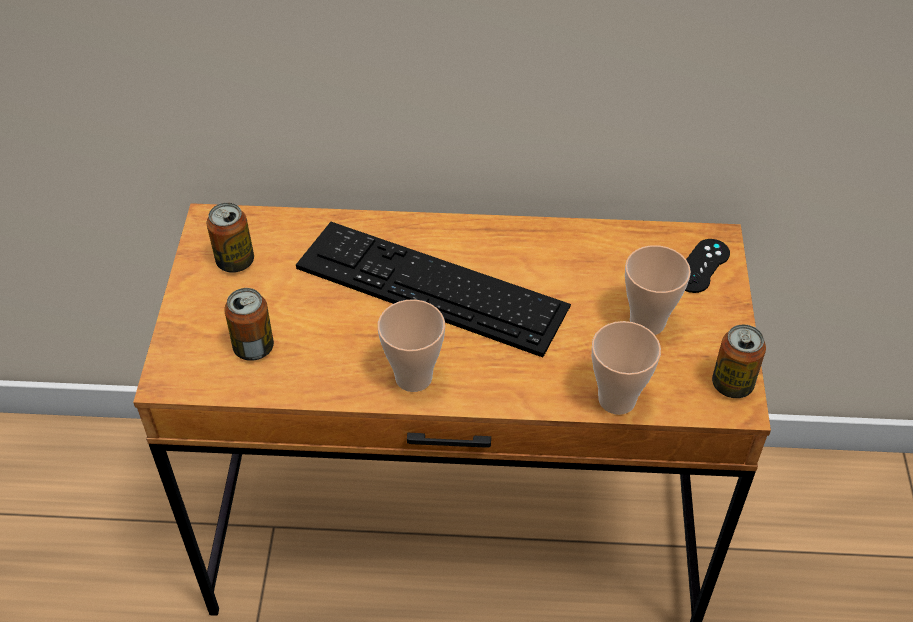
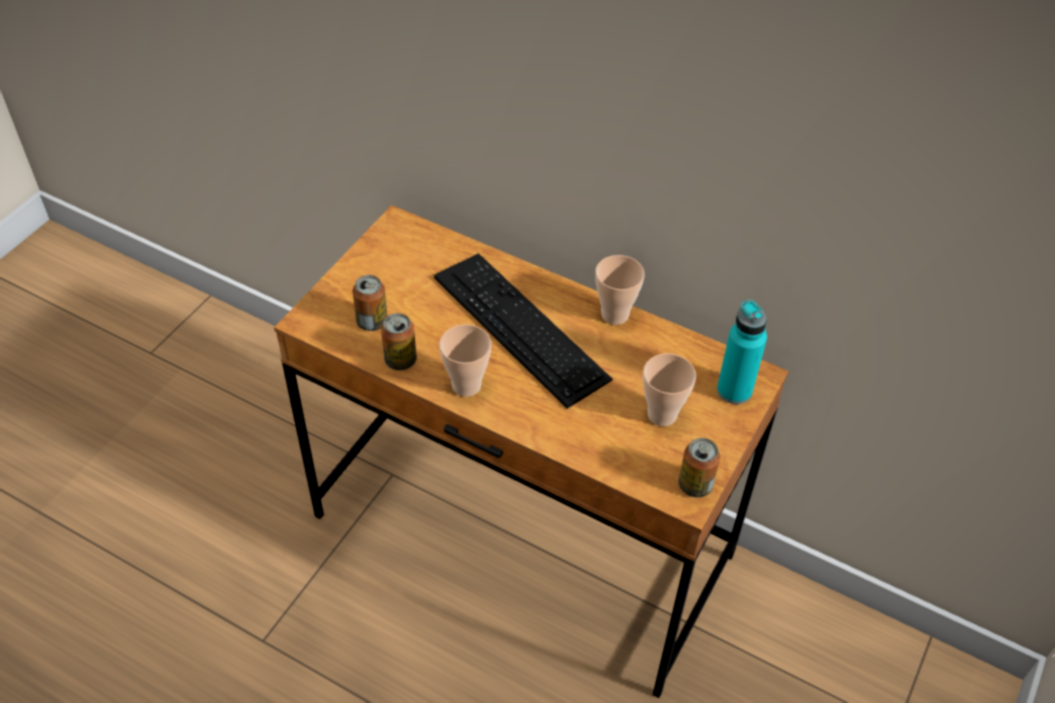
camera: 25 degrees right, 0 degrees up
(235, 261) = (396, 257): can -> can (400, 360)
(617, 399) = (600, 460): cup -> cup (615, 315)
(702, 266) = (734, 390): black game controller -> turquoise bottle

